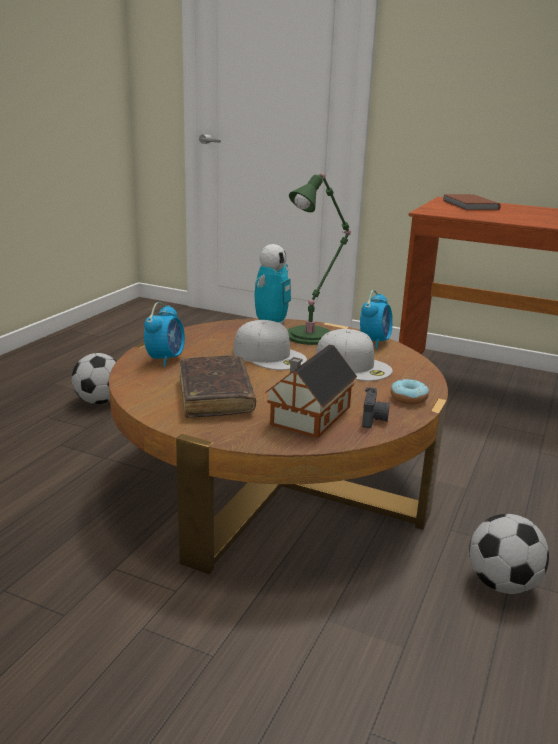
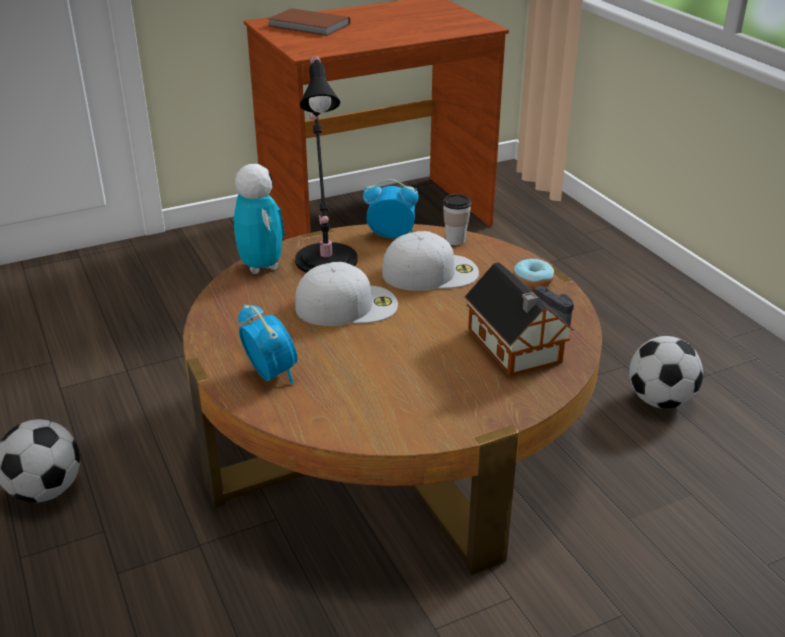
camera: 50 degrees left, 10 degrees up
(215, 396) = (410, 381): brown book -> none
(312, 335) = (326, 257): green table lamp -> black table lamp
(374, 342) = (391, 235): alarm clock -> alarm clock turned 60 degrees counterclockwise
(408, 361) = (455, 240): none -> cup

